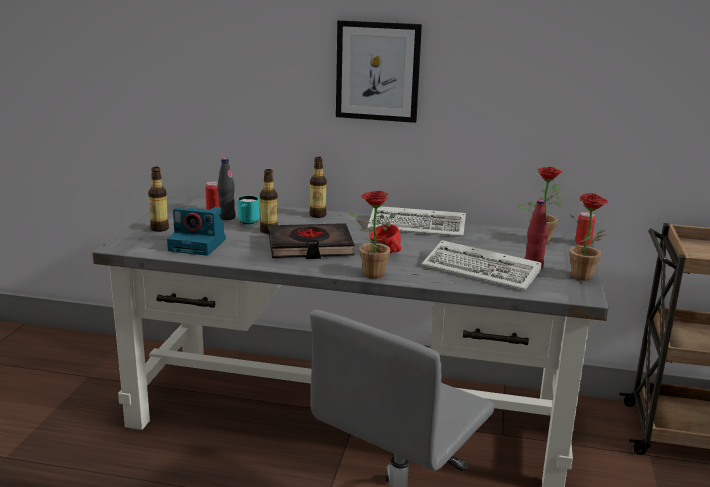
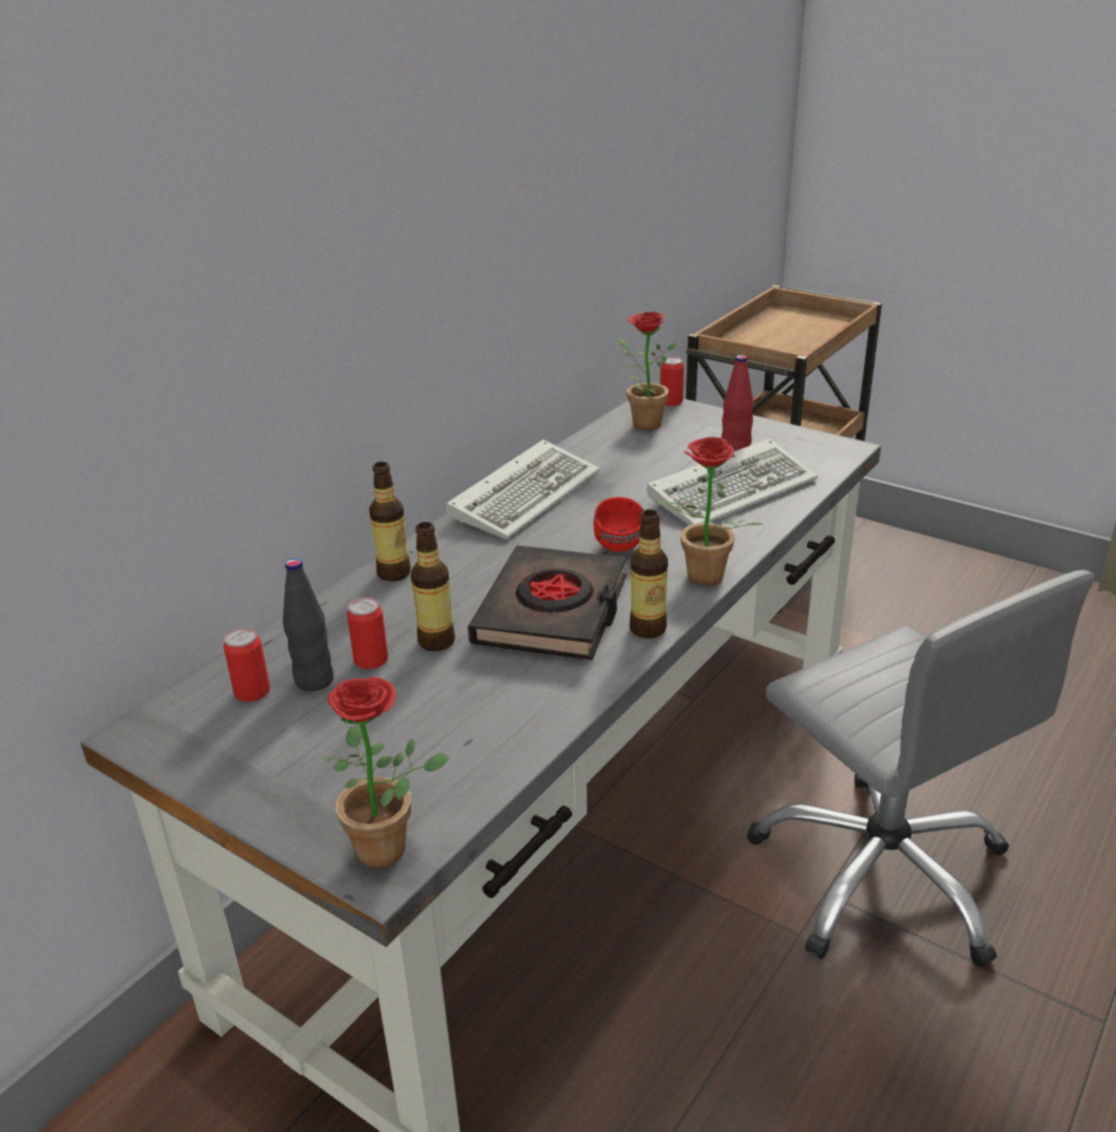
camera: 65 degrees left, 10 degrees up
(160, 229) = (308, 788): bottle -> bottle (648, 629)
(199, 245) = (453, 742): camera -> none
(247, 223) = (371, 660): turquoise mug -> can
(377, 71) = (394, 255): picture -> none
(585, 278) = (788, 432): potted plant -> potted plant (392, 849)

